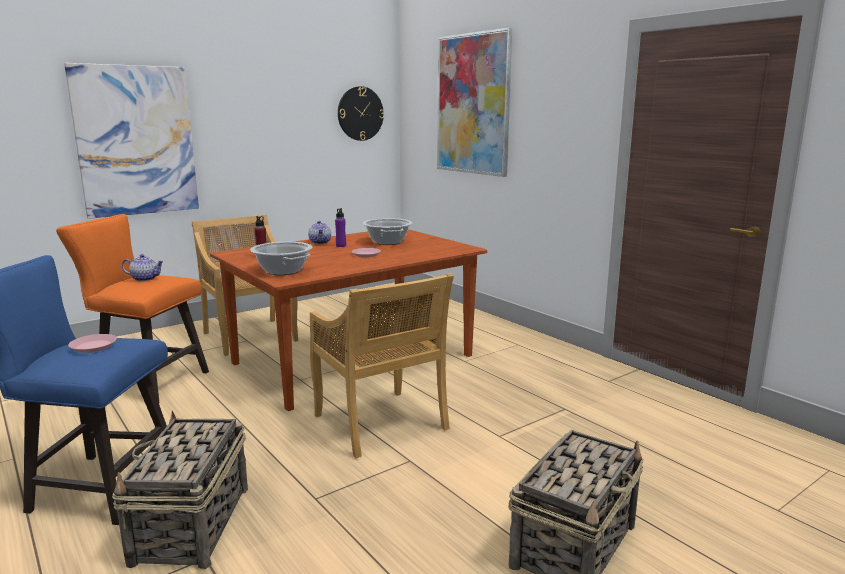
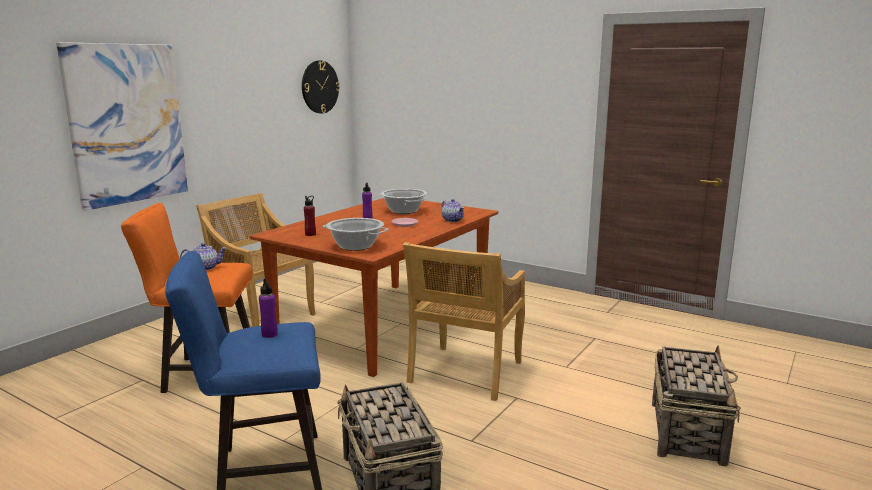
camera: 20 degrees left, 0 degrees up
(93, 346) = (269, 334): pink plate -> purple bottle
(320, 242) = (342, 216): teapot -> teapot (453, 220)
(381, 423) = (465, 373): beige chair -> beige chair turned 75 degrees clockwise
(472, 104) = (440, 79): picture -> none

